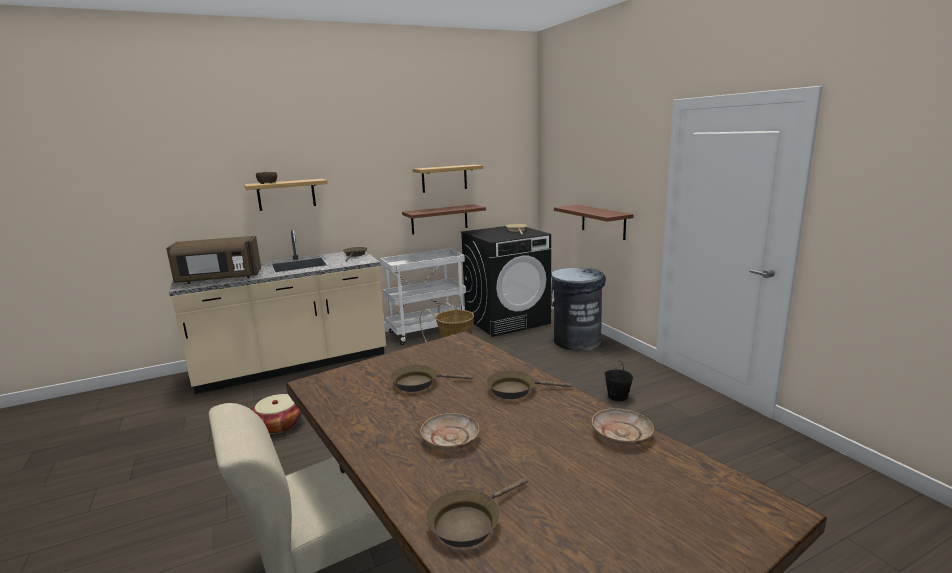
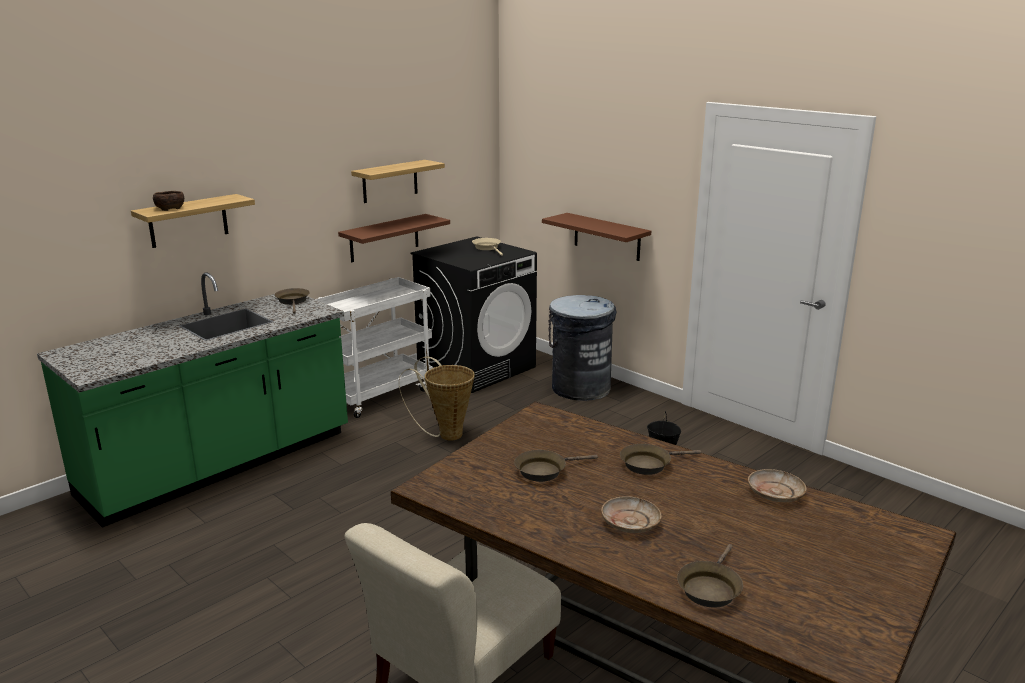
camera: 20 degrees left, 5 degrees up
(218, 279) = (130, 358): brown microwave -> none
(279, 425) = (272, 548): basket -> none
(293, 364) = (219, 465): beige counter -> green counter

